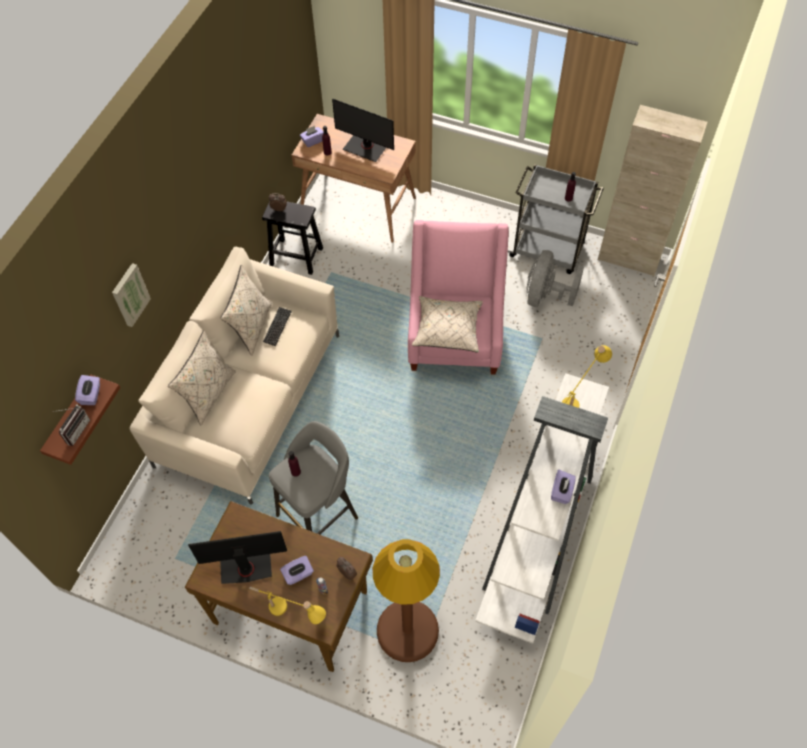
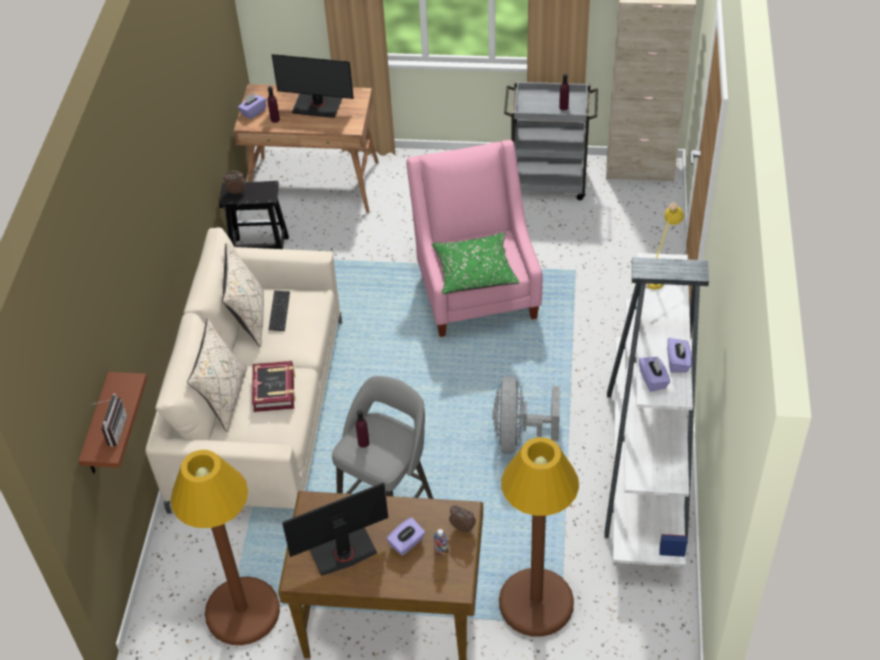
camera: 15 degrees left, 10 degrees down
(91, 395) = (117, 391): purple tissue box -> purple tissue box (653, 380)
(129, 294) = (128, 277): picture -> none
(180, 569) = (242, 611): none -> brown floor lamp
(250, 398) = (274, 390): none -> book
(290, 612) = (412, 583): yellow table lamp -> none
(447, 329) = (474, 272): beige pillow -> green pillow
(545, 296) = (562, 227): grey fan -> grey fan (519, 436)

